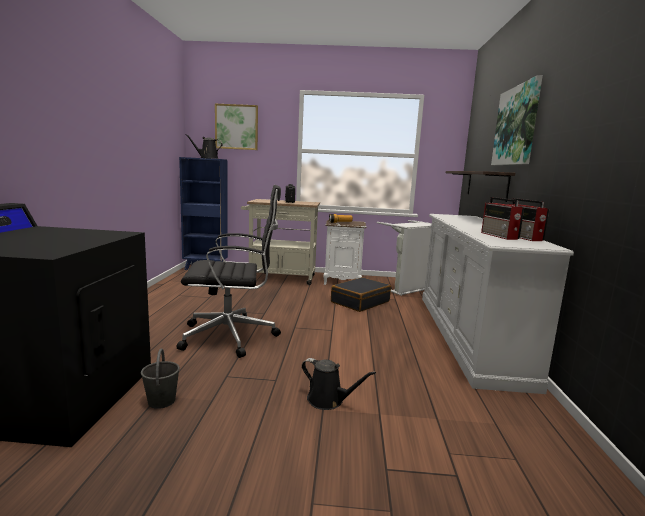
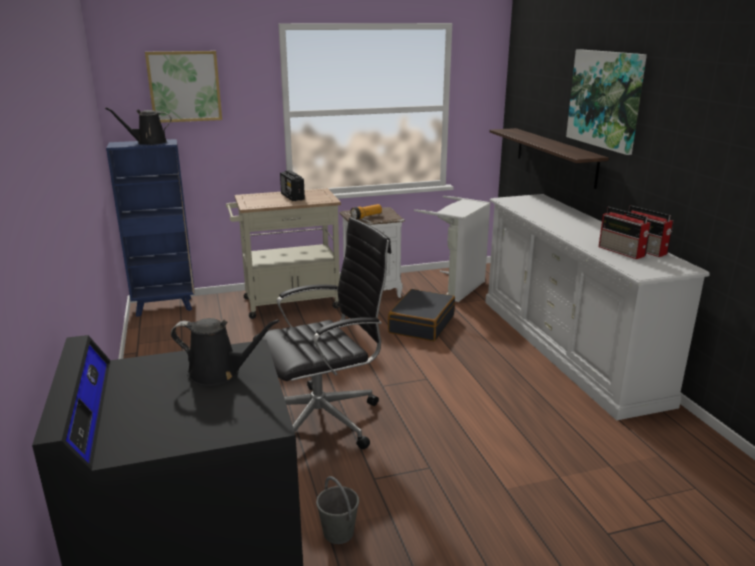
camera: 20 degrees left, 10 degrees up
(328, 400) = (502, 477): black watering can -> black watering can (219, 373)

